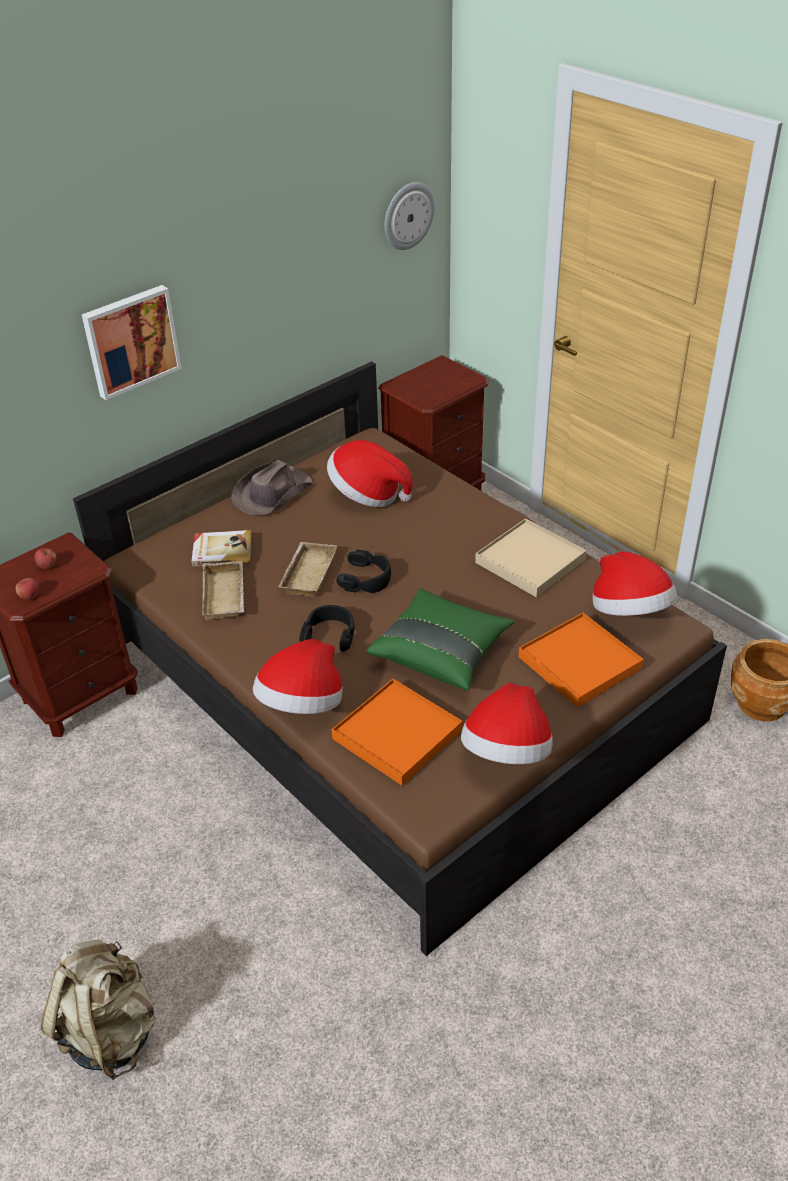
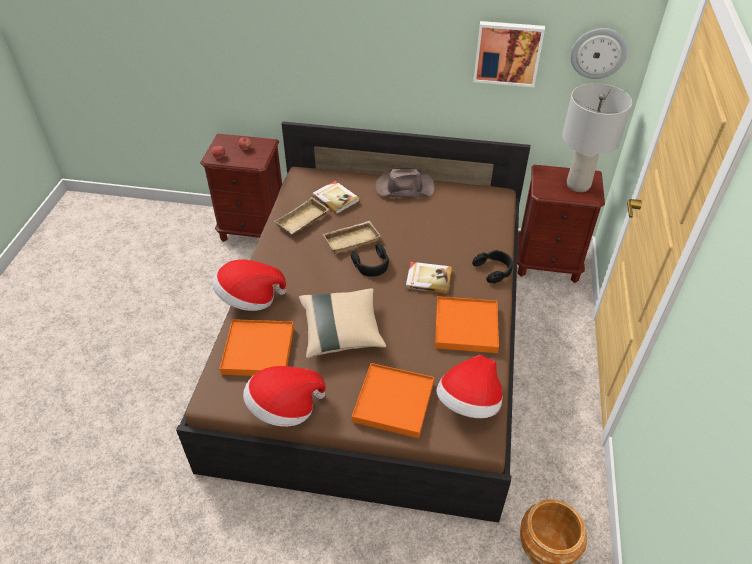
camera: 50 degrees right, 5 degrees up
(110, 1032) = (70, 374): beige backpack -> none
(130, 340) = (341, 45): picture -> picture (507, 53)
(330, 634) = (312, 277): black headphones -> black headphones (494, 269)
(367, 494) = (447, 223): hat -> none
(435, 550) = (428, 278): none -> book
(441, 653) = (341, 332): green pillow -> beige pillow
(445, 377) = (577, 185): none -> grey table lamp
(530, 561) = (466, 326): beige tray -> orange tray

